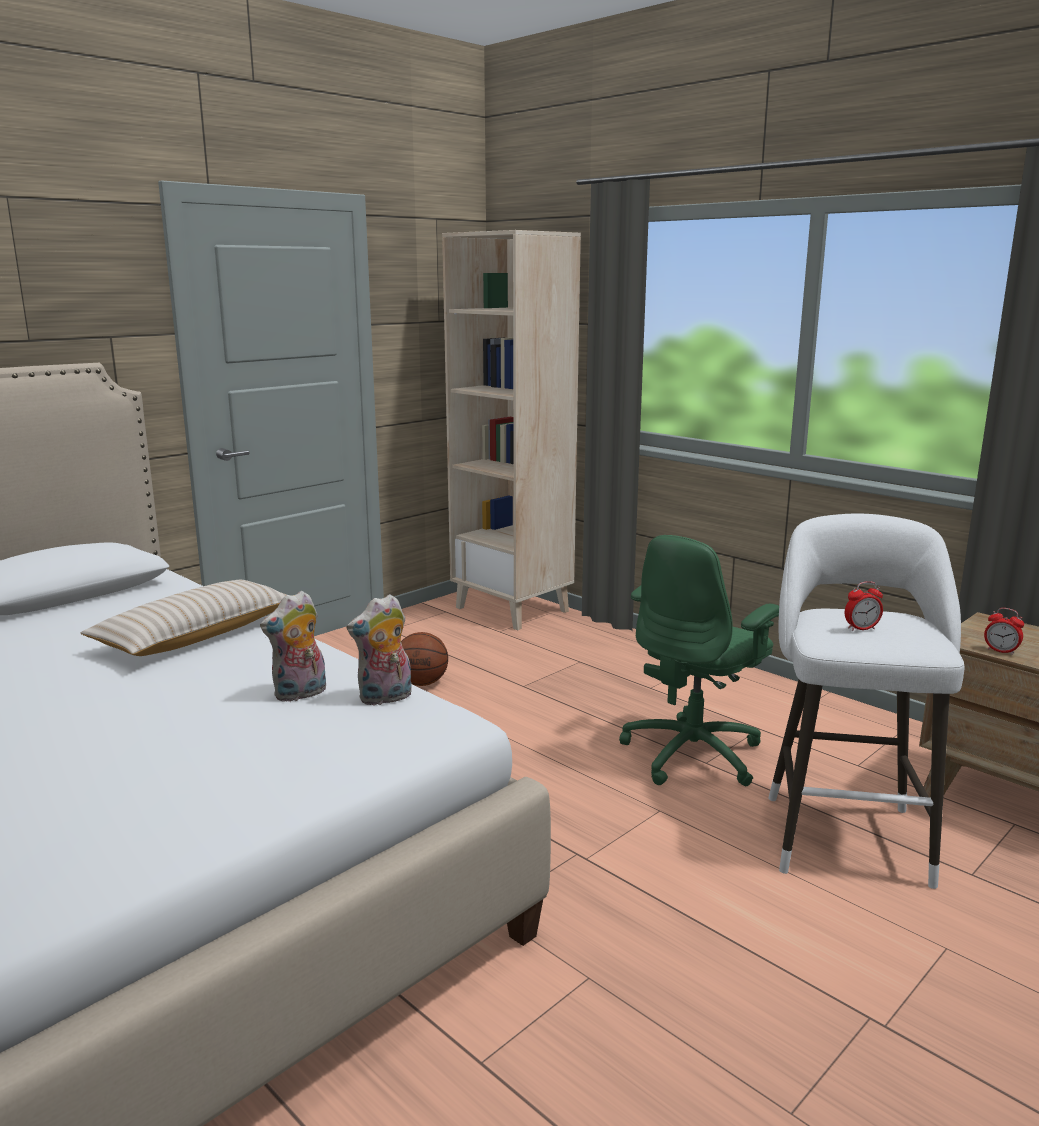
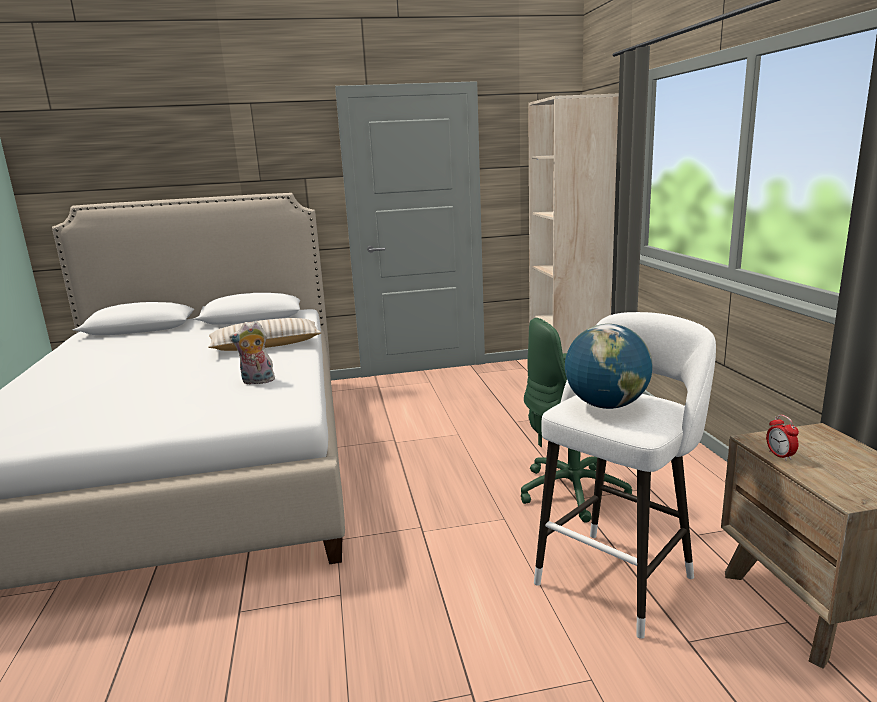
camera: 35 degrees right, 0 degrees up
(385, 698) = (288, 392): plush toy -> none
(422, 683) = (457, 407): basketball -> none
(861, 628) = (606, 405): alarm clock -> globe

